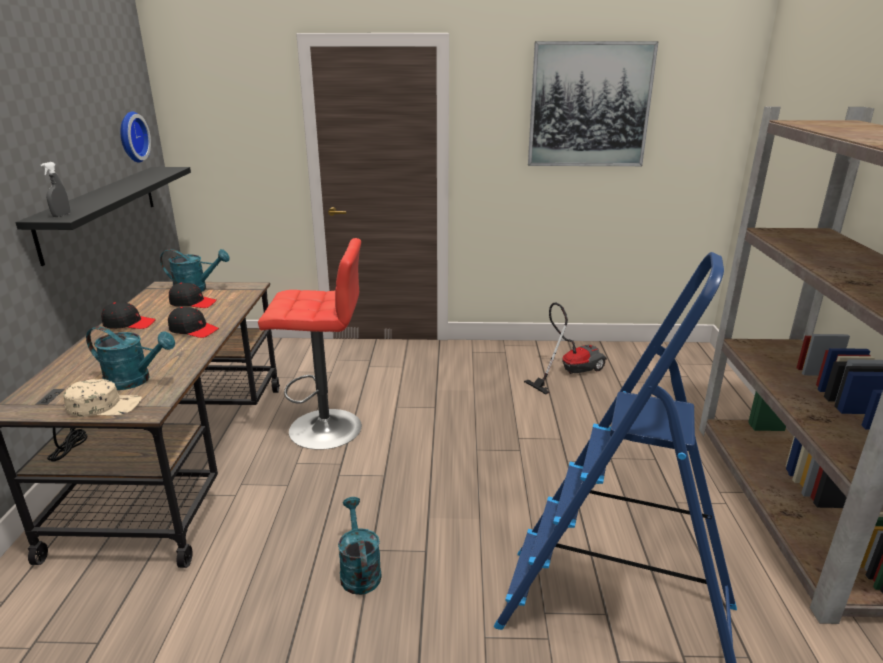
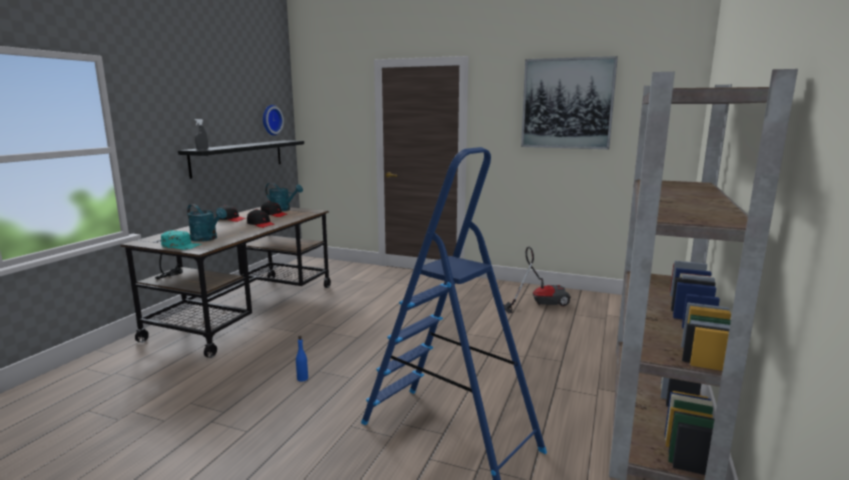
camera: 20 degrees right, 10 degrees down
(105, 405) = (182, 245): beige cap -> turquoise cap
(326, 429) = (341, 309): red stool -> none
(359, 570) = (302, 378): turquoise watering can -> blue bottle

